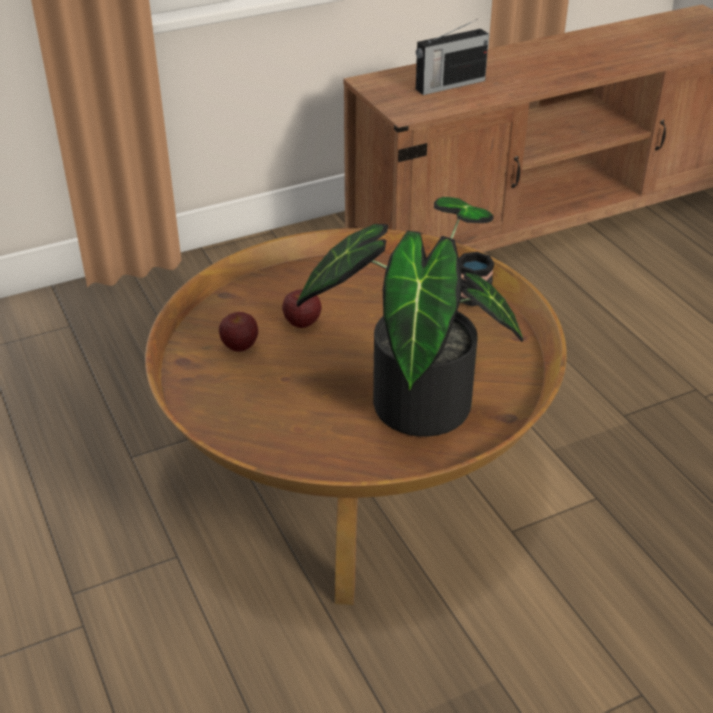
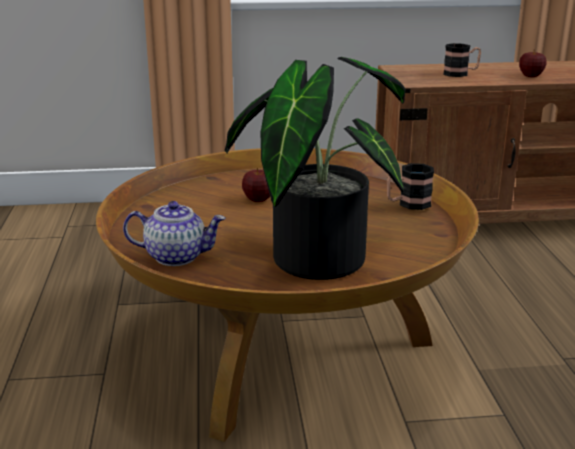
camera: 20 degrees right, 15 degrees down
(240, 346) = (198, 205): apple -> apple (531, 76)
(272, 436) = (177, 256): none -> teapot
(449, 85) = (461, 74): radio -> mug

